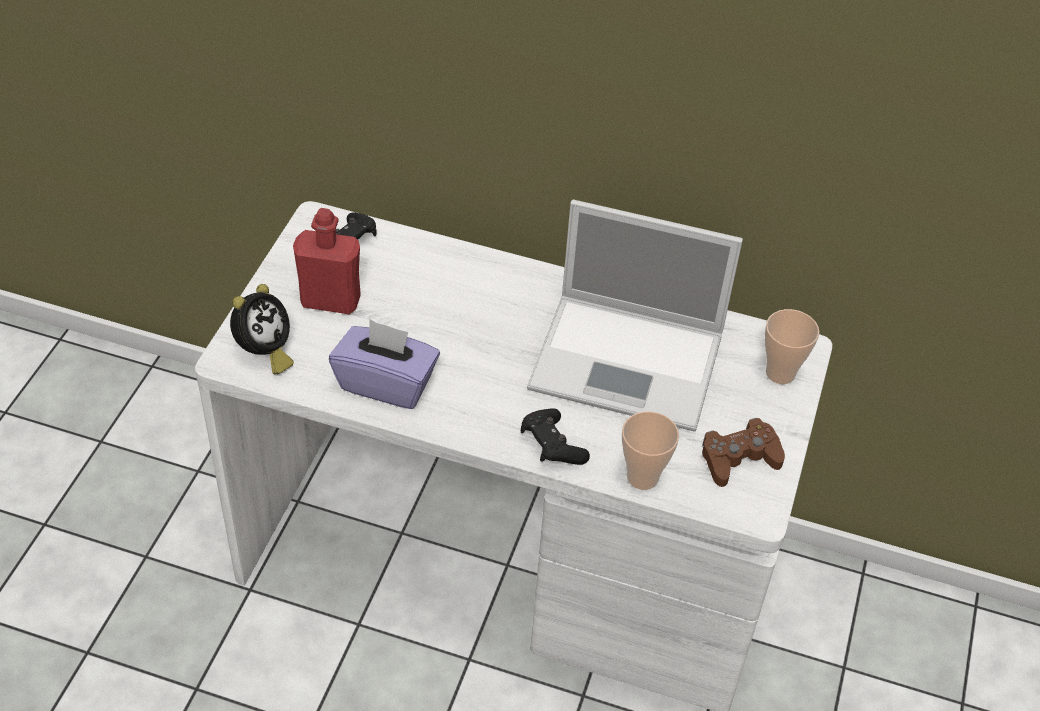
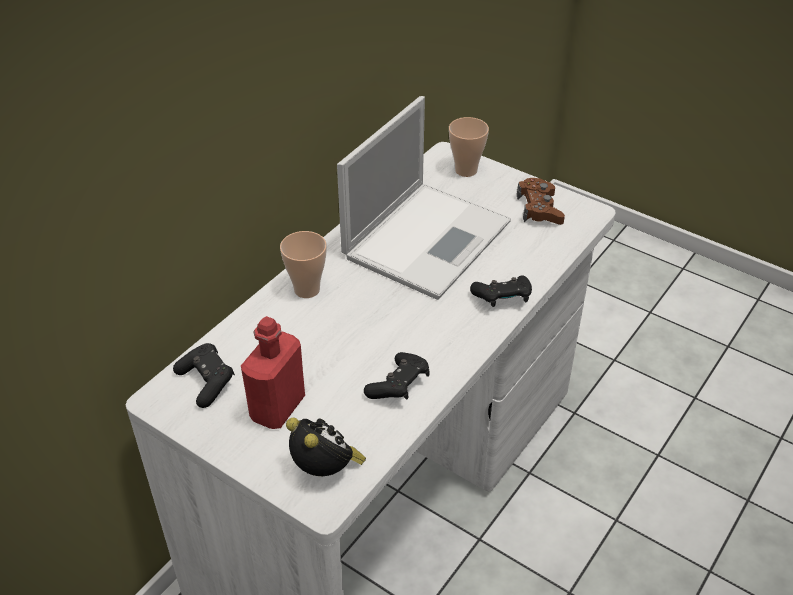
camera: 70 degrees left, 5 degrees down
(386, 383) = (399, 386): purple tissue box -> black game controller
(642, 477) = (545, 258): cup -> cup (307, 289)

